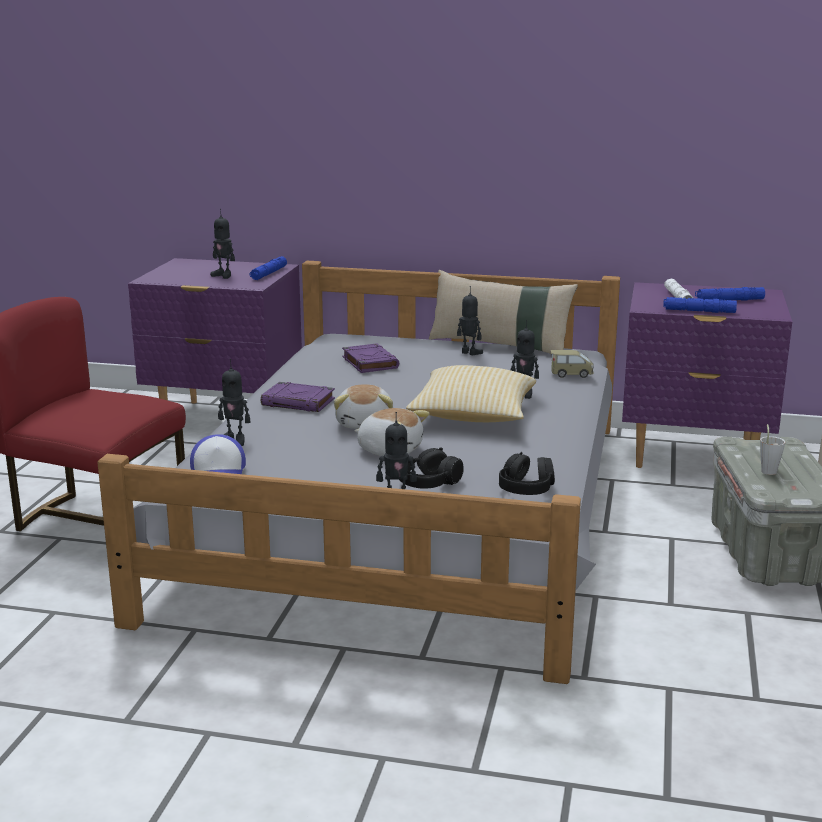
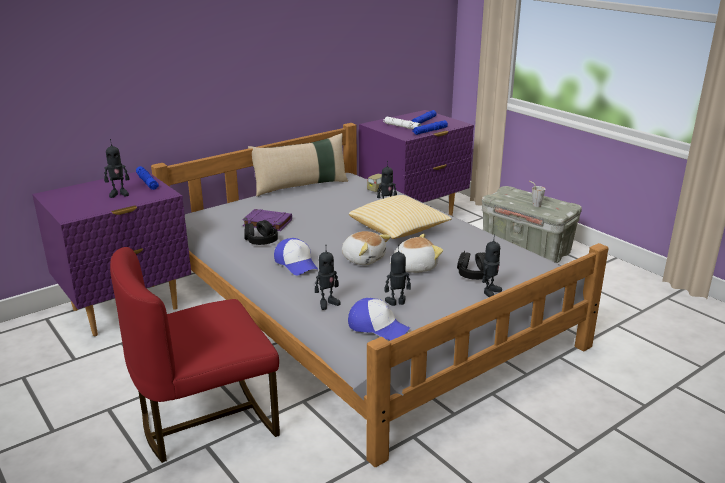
camera: 50 degrees left, 5 degrees up
(299, 402) = (296, 264): purple book -> cap
(469, 353) = (302, 196): toy robot -> toy robot (397, 303)
(526, 488) = (512, 255): black headphones -> black headphones (261, 240)

